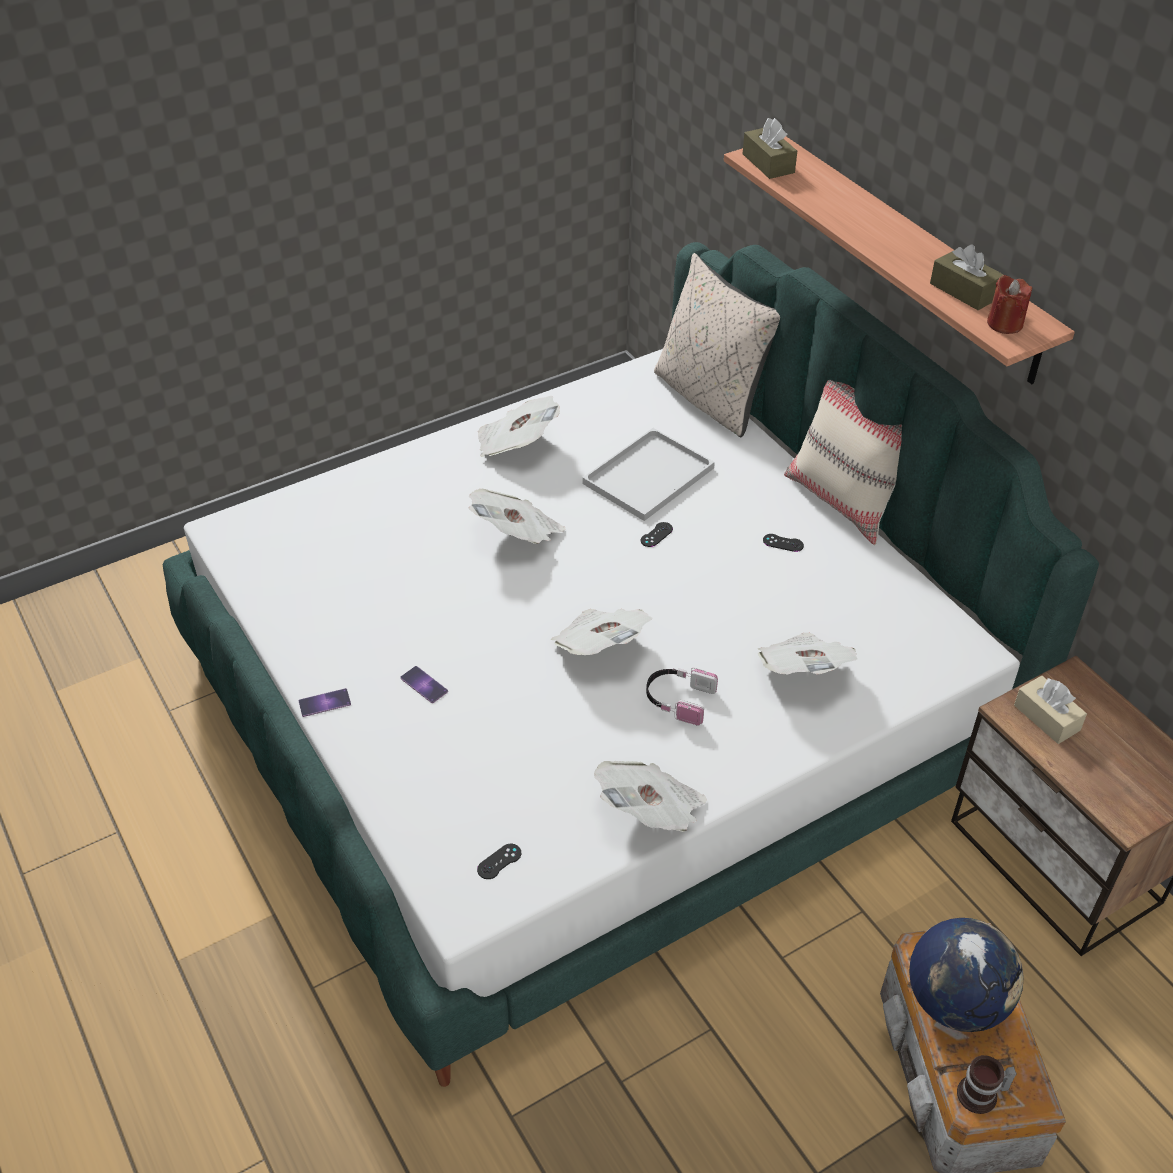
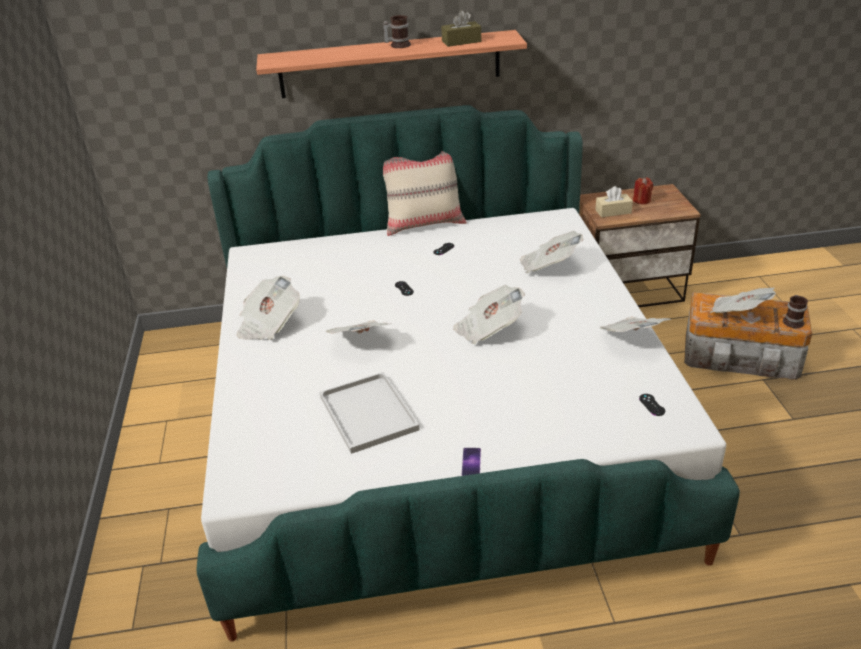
camera: 65 degrees left, 10 degrees down
(424, 685) = (480, 409): phone -> none
(648, 477) = (349, 280): white tray -> white tray (370, 414)
(678, 699) = (548, 310): headphones -> none
(711, 398) = (296, 243): beige pillow -> none
(768, 163) = (283, 61): brown tissue box -> none
(905, 237) = (398, 45): none -> mug
(956, 1001) = (738, 313): globe -> newspaper
(1004, 323) = (497, 39): red candle -> red candle (641, 200)

